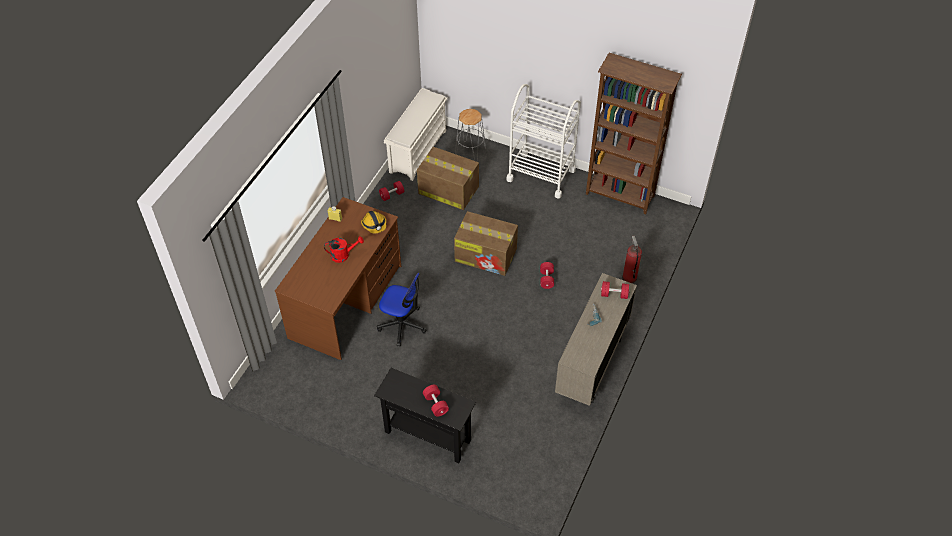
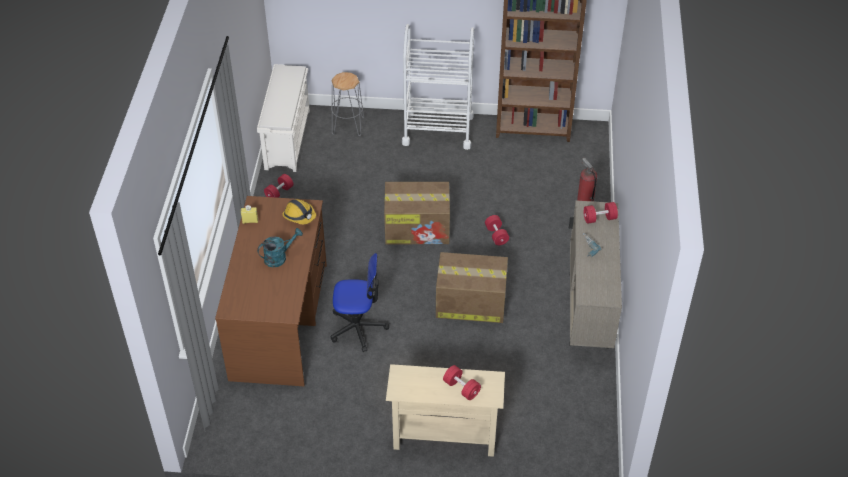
camera: 20 degrees left, 5 degrees down
(343, 255) = (279, 257): red watering can -> turquoise watering can
(427, 436) = (444, 438): black console table -> beige console table
(447, 190) = (341, 171): cardboard box -> cardboard box (469, 302)

